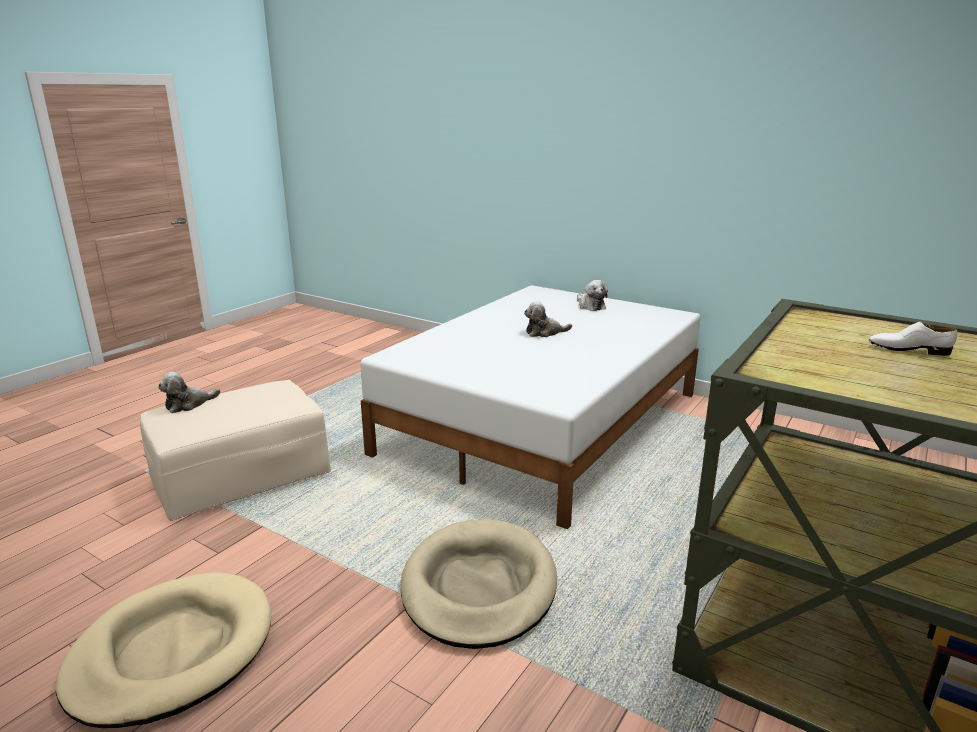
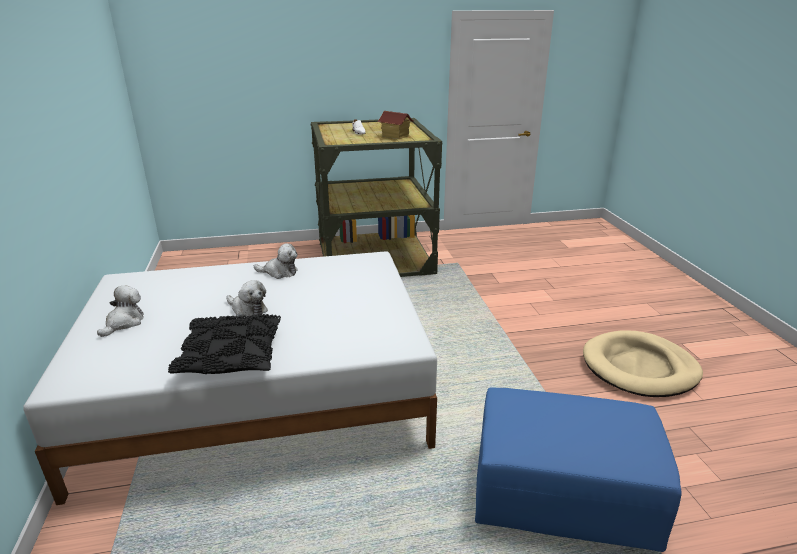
camera: 135 degrees left, 5 degrees up
(188, 404) = (620, 454): plush toy -> plush toy (279, 272)
(241, 475) = (562, 492): beige ottoman -> blue ottoman
(479, 587) = (468, 323): beige dog bed -> none
(489, 317) = (231, 356): none -> black pillow
(827, 363) = (395, 136): none -> toy house

